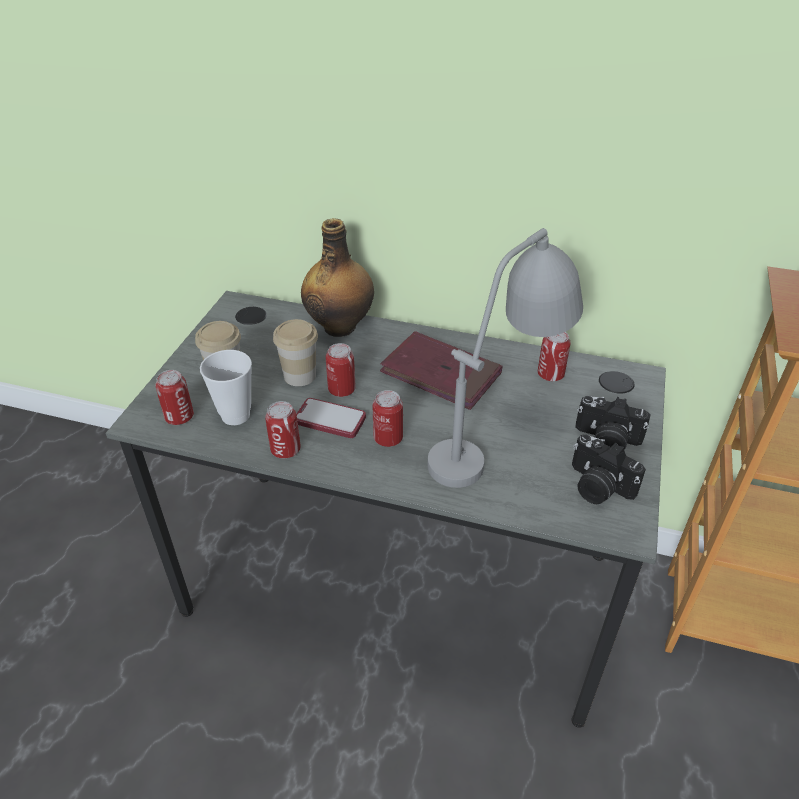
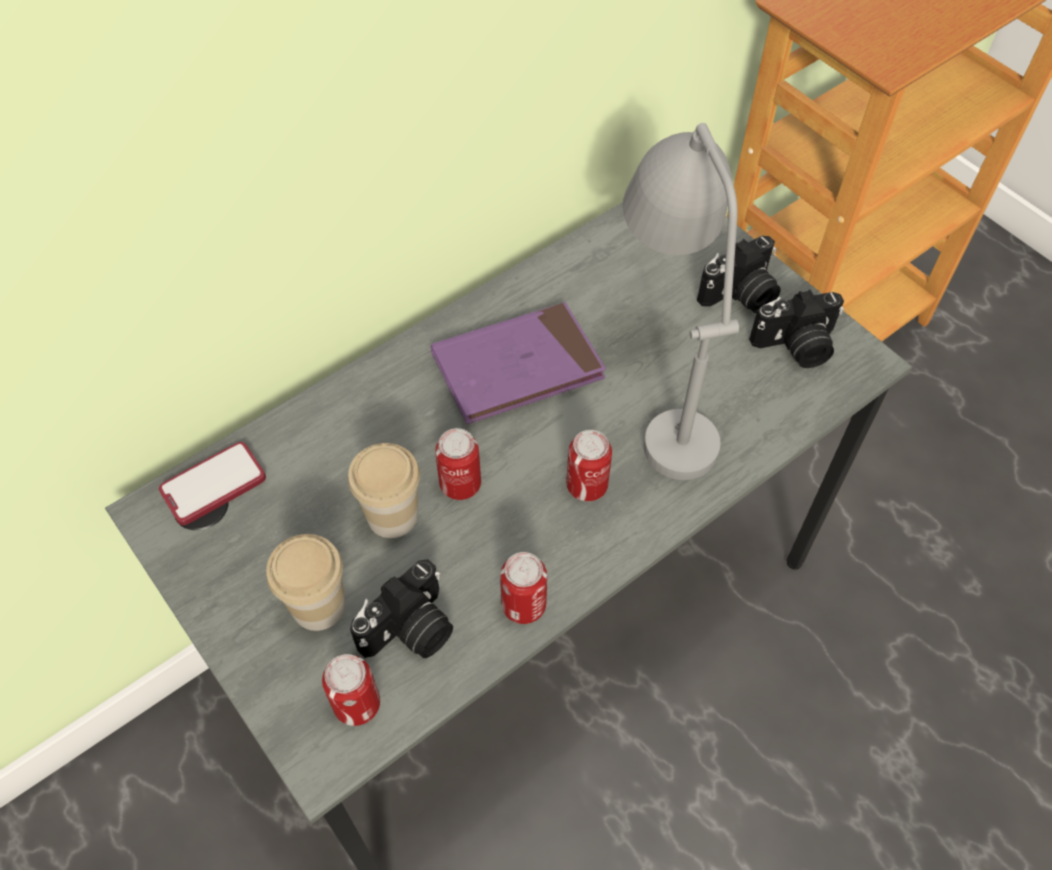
camera: 55 degrees left, 15 degrees up
(235, 415) = (411, 631): cup -> camera
(330, 419) = (506, 527): phone -> phone (213, 485)
(340, 326) = (329, 414): bottle -> none
(441, 374) = (517, 367): red book -> purple book
(550, 375) = (604, 270): can -> none

